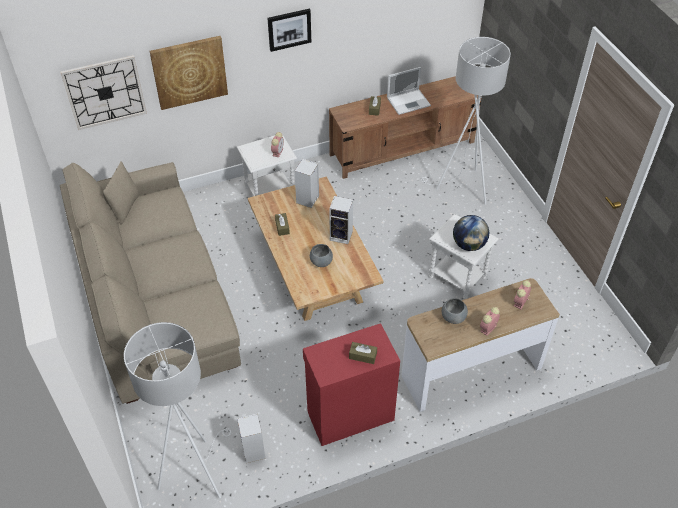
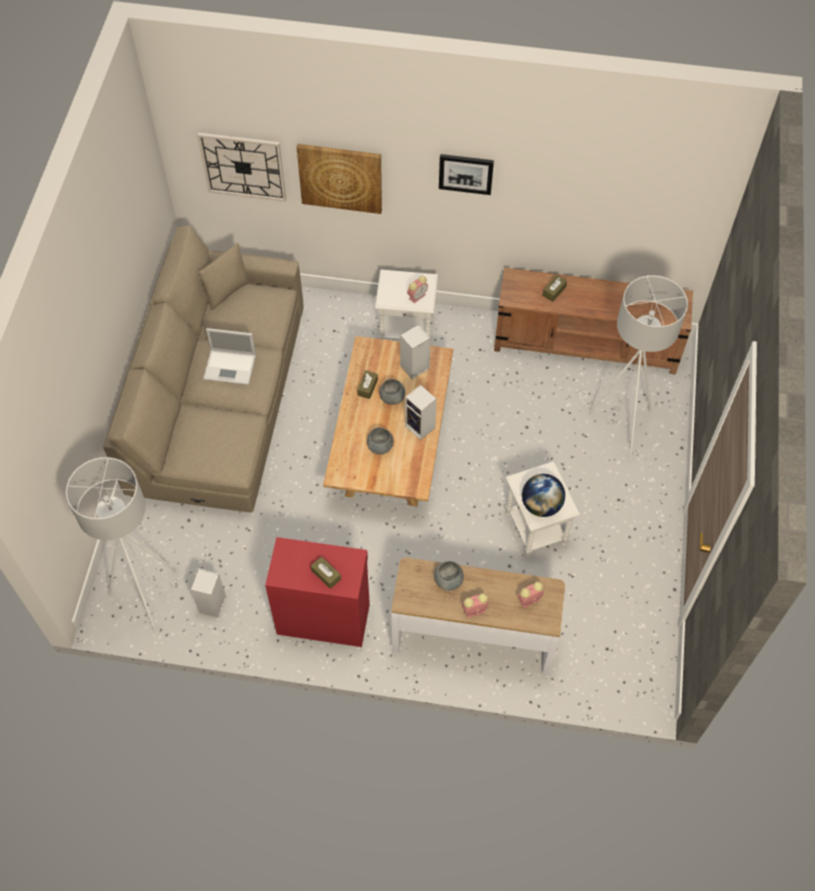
camera: 30 degrees right, 10 degrees up
(305, 226) = (392, 397): none -> grey bowl
(409, 101) = (600, 299): laptop -> laptop (231, 367)

